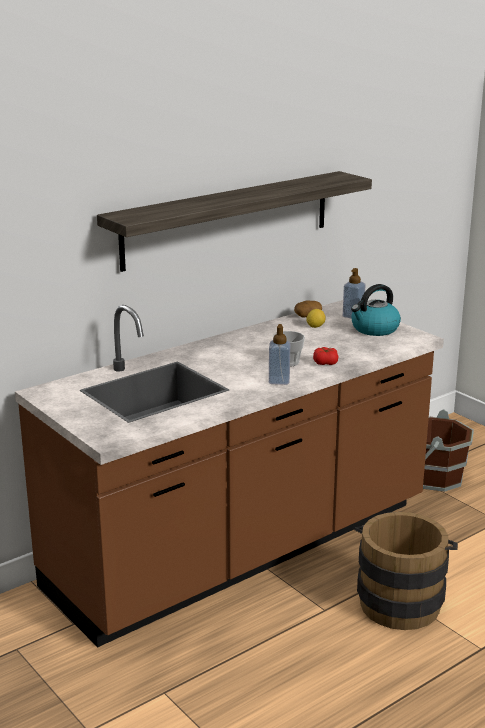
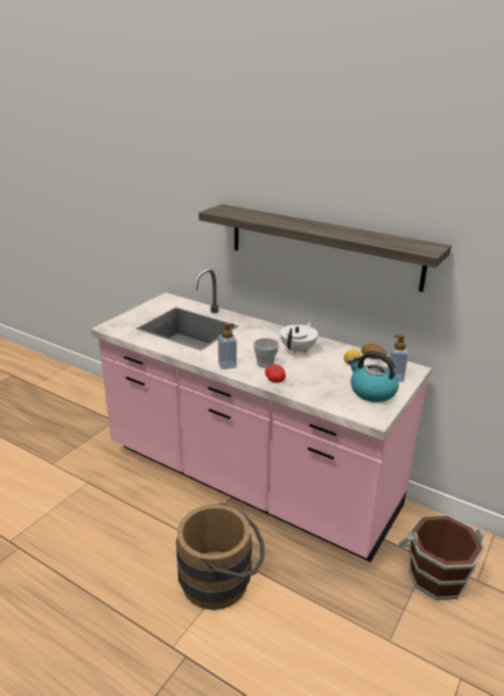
camera: 70 degrees right, 5 degrees up
(242, 549) = (249, 479): brown counter -> pink counter
(267, 342) = (298, 350): none -> white teapot

